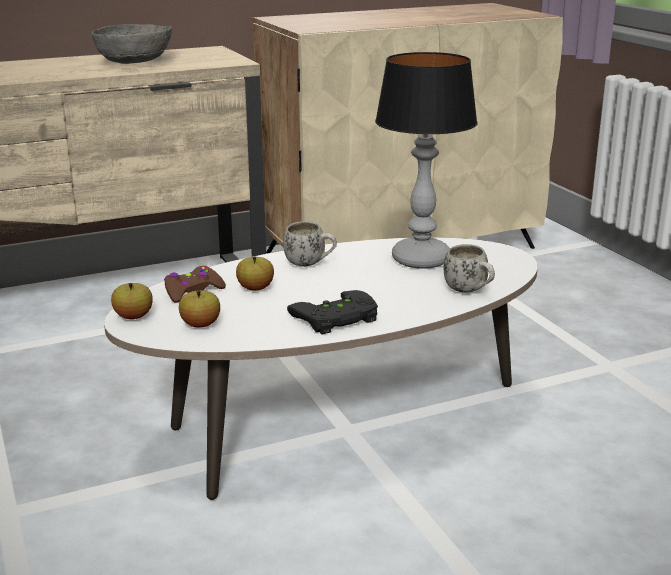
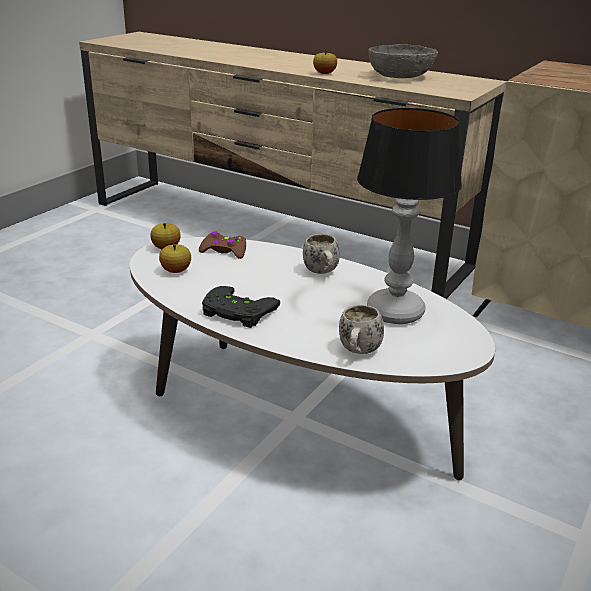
camera: 55 degrees right, 5 degrees up
(255, 288) = (254, 268): apple -> apple (324, 73)

